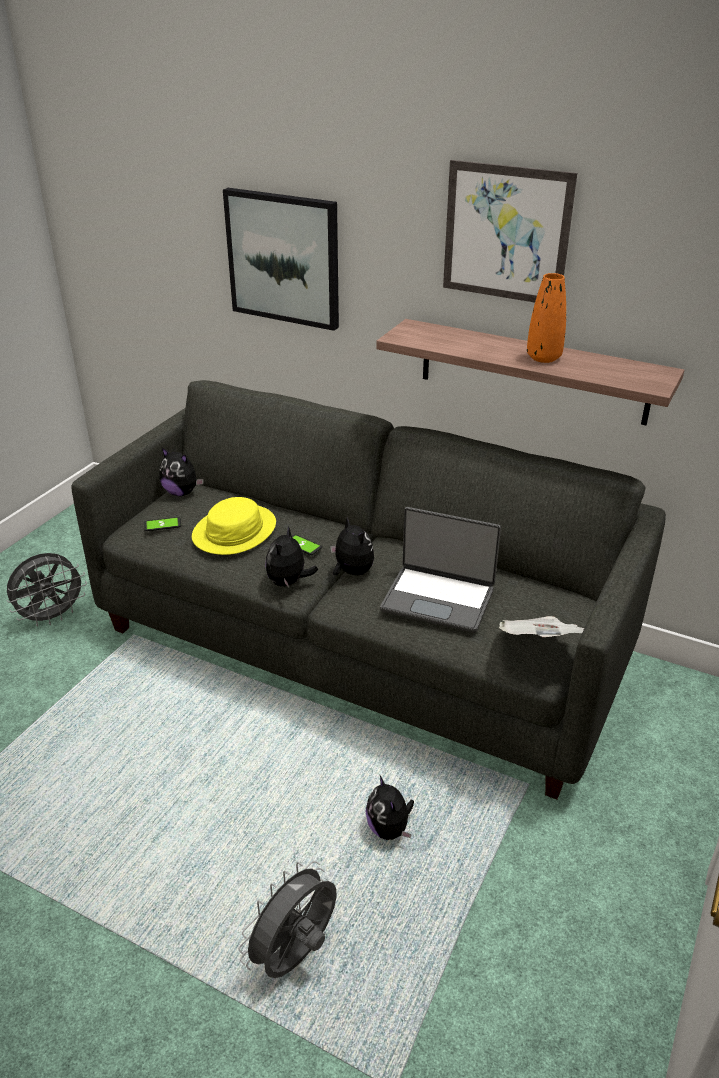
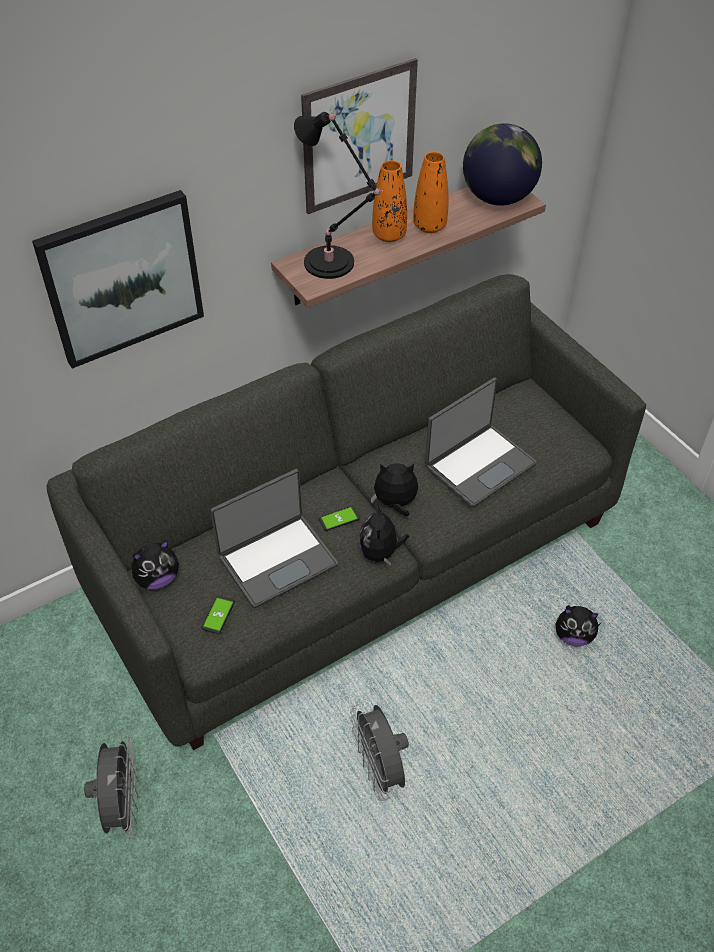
camera: 60 degrees left, 15 degrees up
(235, 531) = (277, 560): yellow hat -> laptop
(288, 582) = (380, 553): plush toy -> plush toy turned 45 degrees clockwise
(296, 956) = (657, 746): grey fan -> grey fan (380, 769)
(433, 337) = (332, 264): none -> black table lamp
(504, 346) = (389, 235): none -> orange vase
(539, 645) = (568, 436): newspaper -> none
(637, 374) = (498, 198): none -> globe

